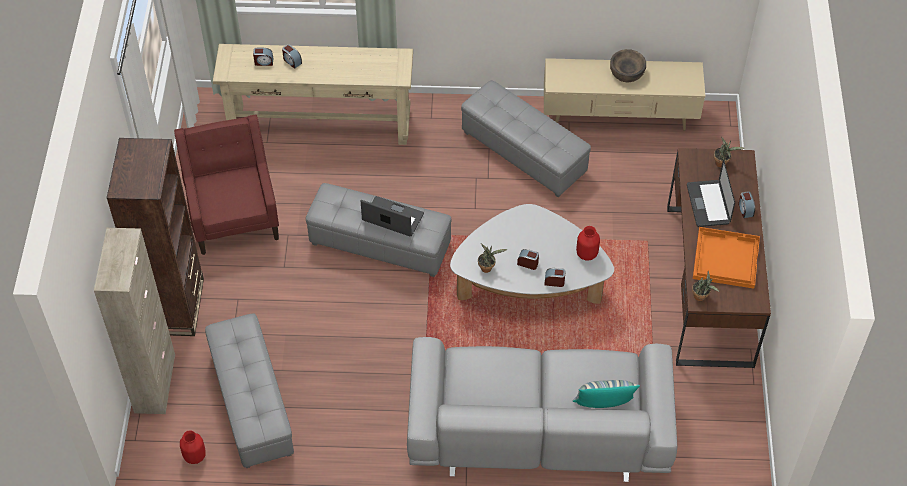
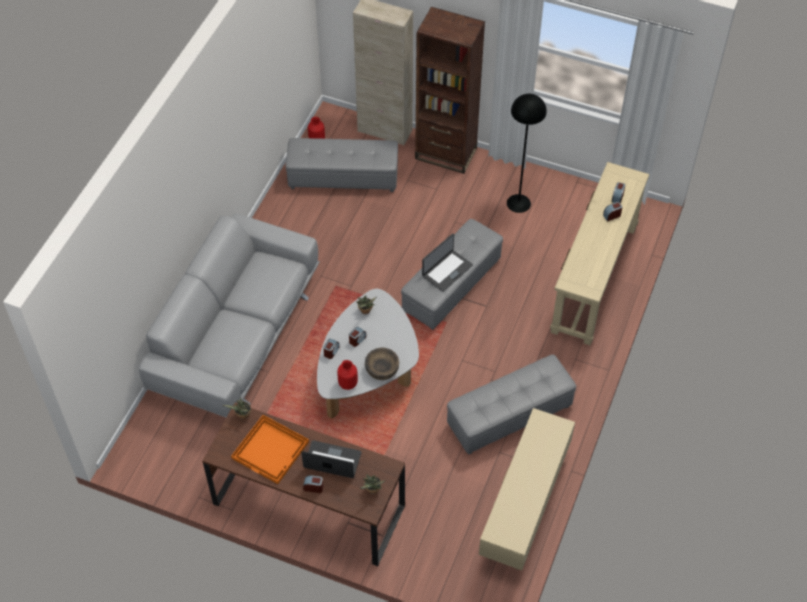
camera: 110 degrees right, 0 degrees up
(234, 214) = (518, 203): red armchair -> black floor lamp
(603, 406) = (203, 343): pillow -> none
(627, 72) = (533, 482): brown bowl -> brown bowl (382, 369)

